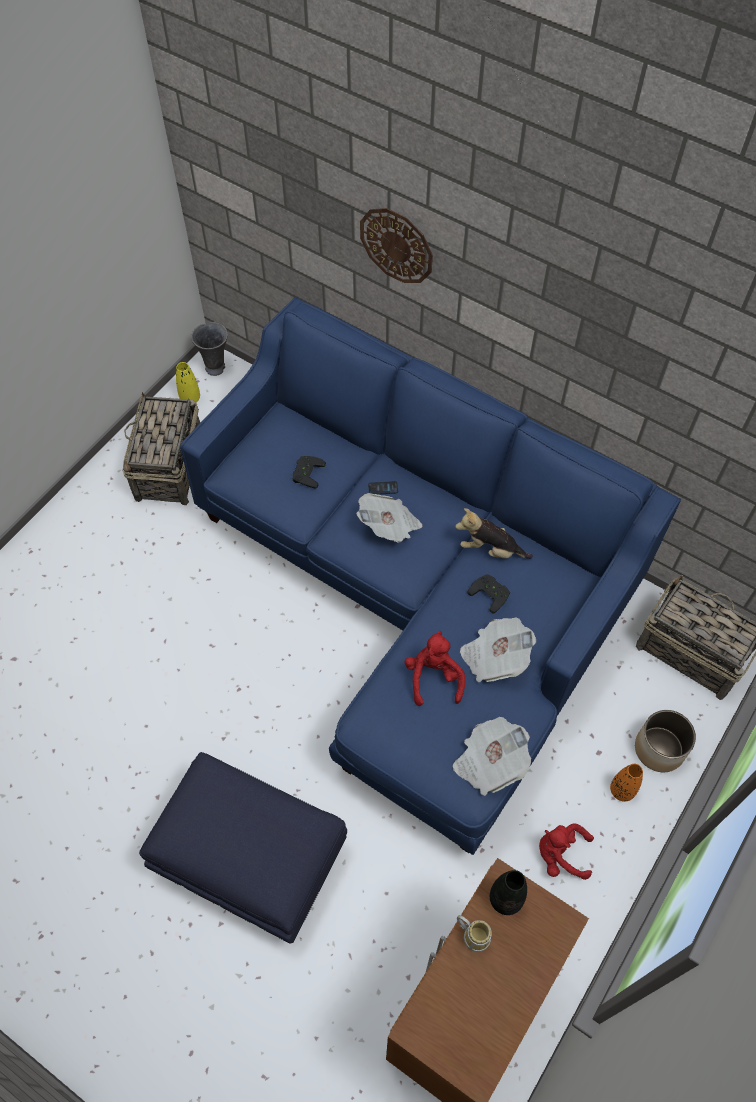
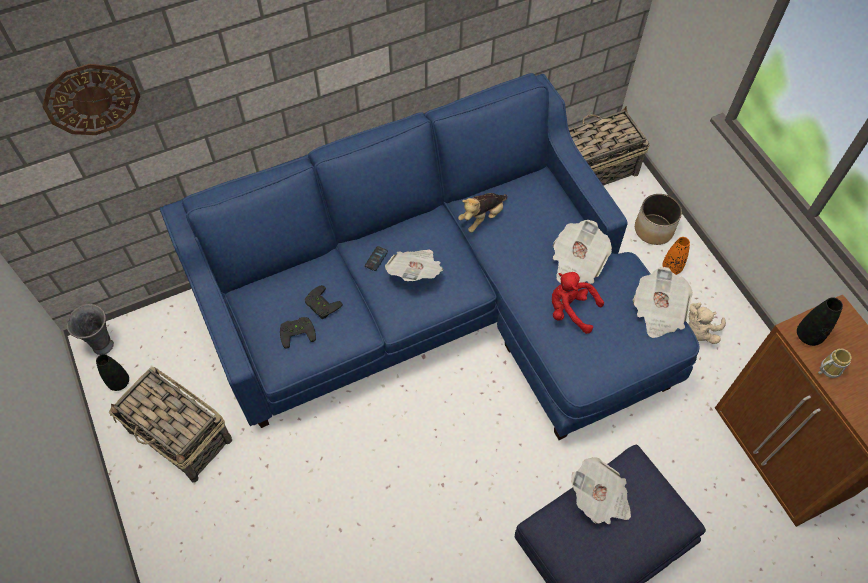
camera: 60 degrees left, 0 degrees up
(190, 398) = (119, 382): yellow vase -> black vase
(257, 806) = (599, 498): none -> newspaper
(396, 245) = (244, 75): wall clock -> wall clock (92, 99)
(491, 593) = (522, 236): black game controller -> black game controller (297, 331)
(560, 854) = (699, 331): red plush toy -> beige plush toy

